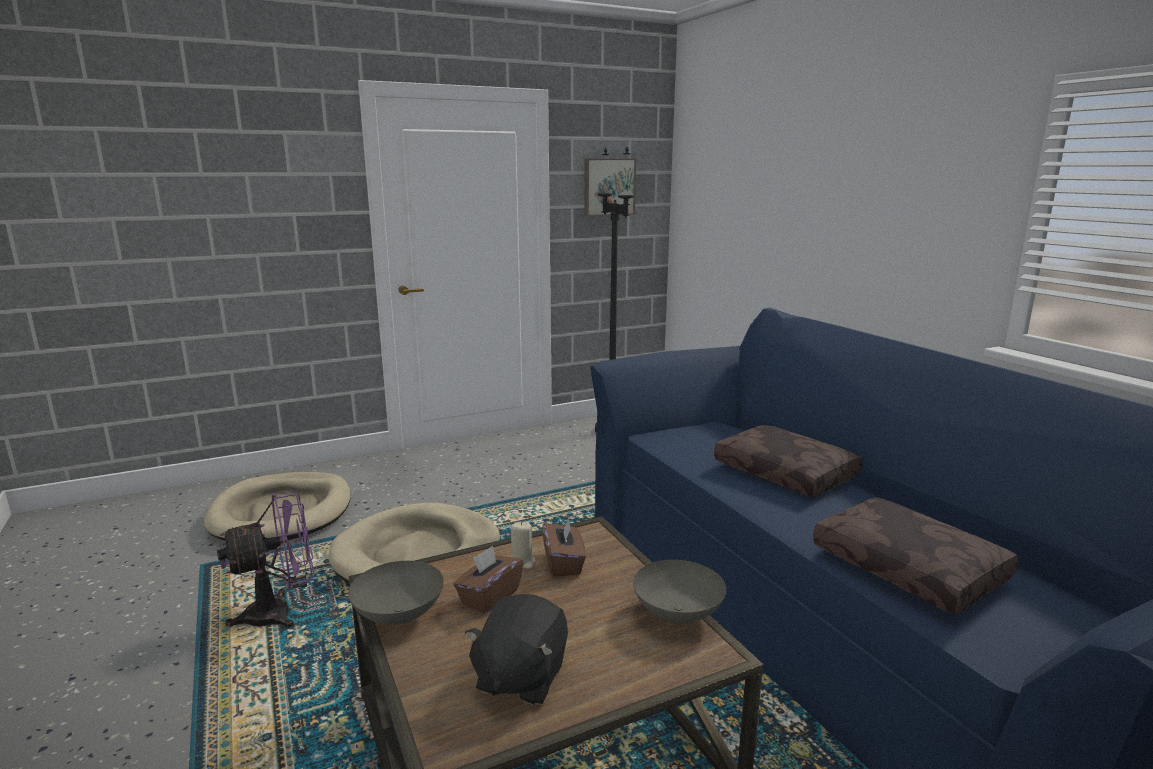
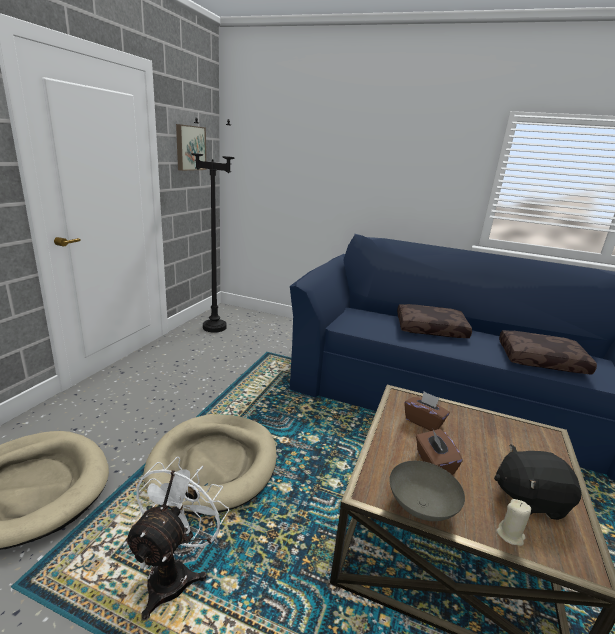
camera: 45 degrees left, 5 degrees up
(281, 612) = (175, 573): purple fan -> white fan
(520, 677) = (529, 499): black plush toy -> black plush toy turned 120 degrees clockwise
(522, 562) = (407, 432): beige candle -> beige candle (510, 535)
(679, 614) = (509, 423): grey bowl -> none

